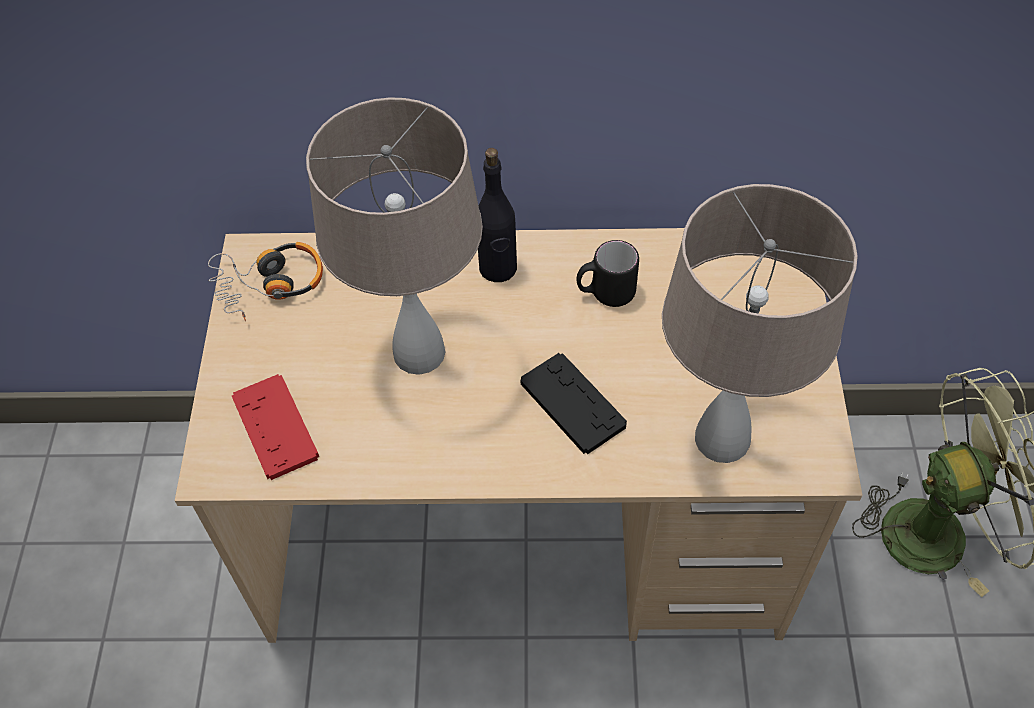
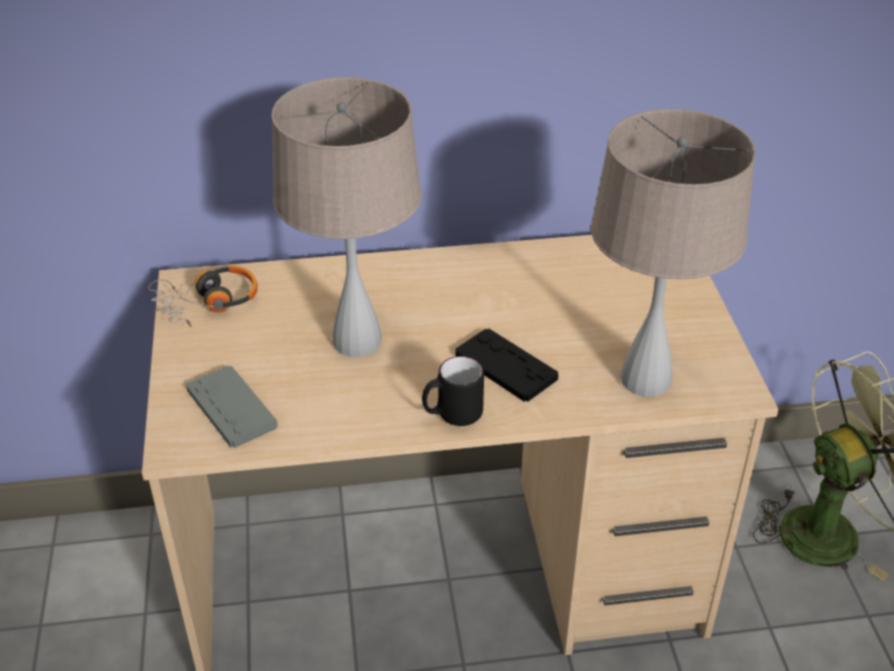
camera: 10 degrees left, 15 degrees down
(275, 427) = (231, 408): red game controller -> grey game controller
(498, 268) = (417, 275): black bottle -> none
(605, 293) = (517, 285): black mug -> black mug (452, 415)

